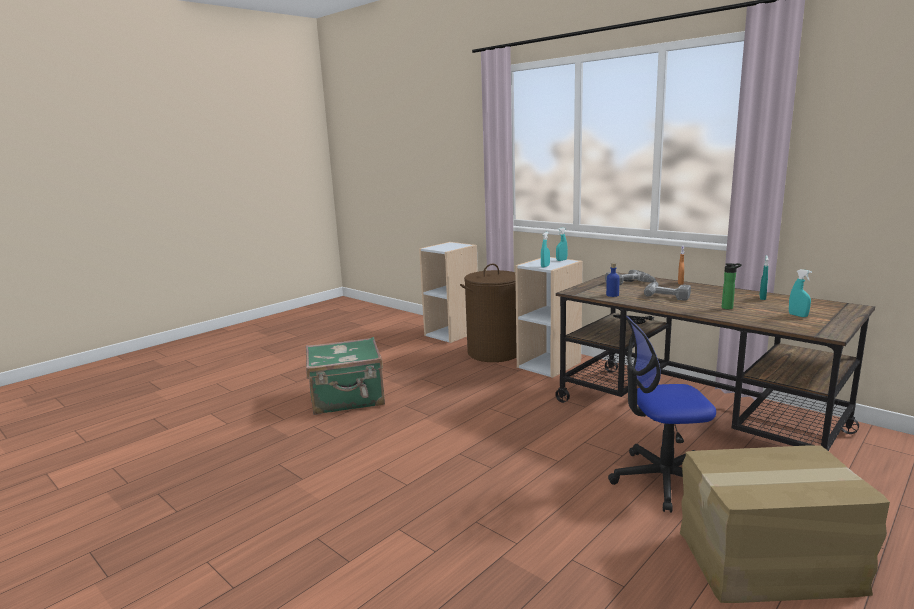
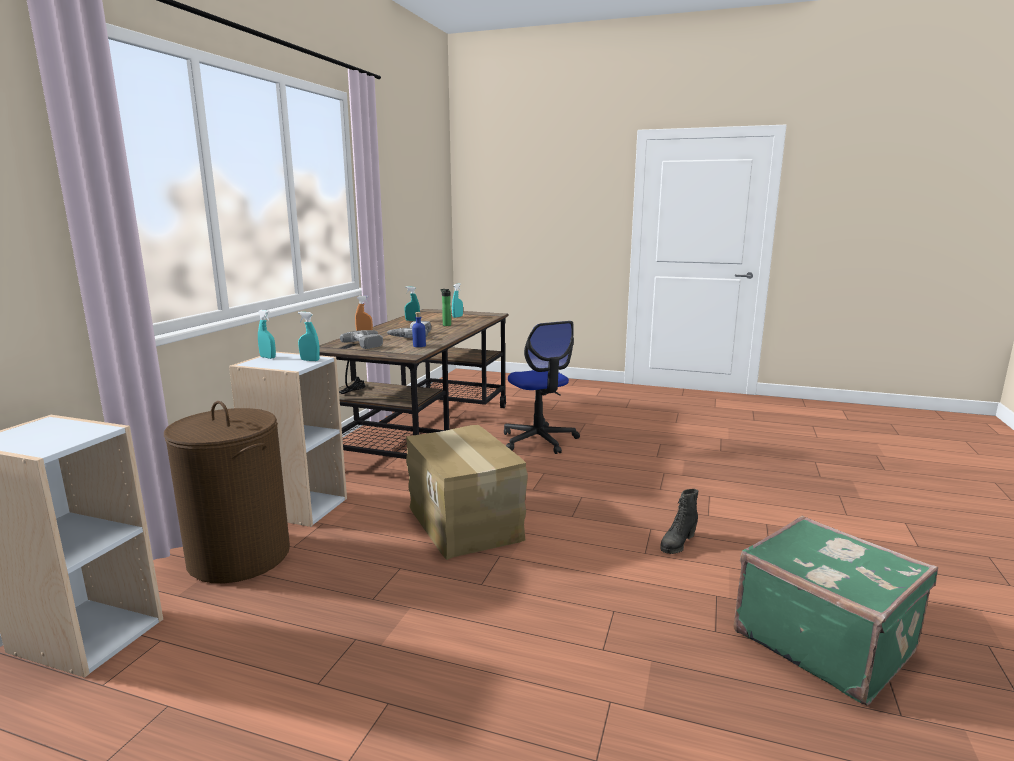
camera: 115 degrees left, 0 degrees up
(347, 399) = (489, 653): green suitcase -> green suitcase (824, 640)
(373, 489) = (677, 543): none -> black boot
(769, 563) = (598, 418): cardboard box -> cardboard box (466, 522)

